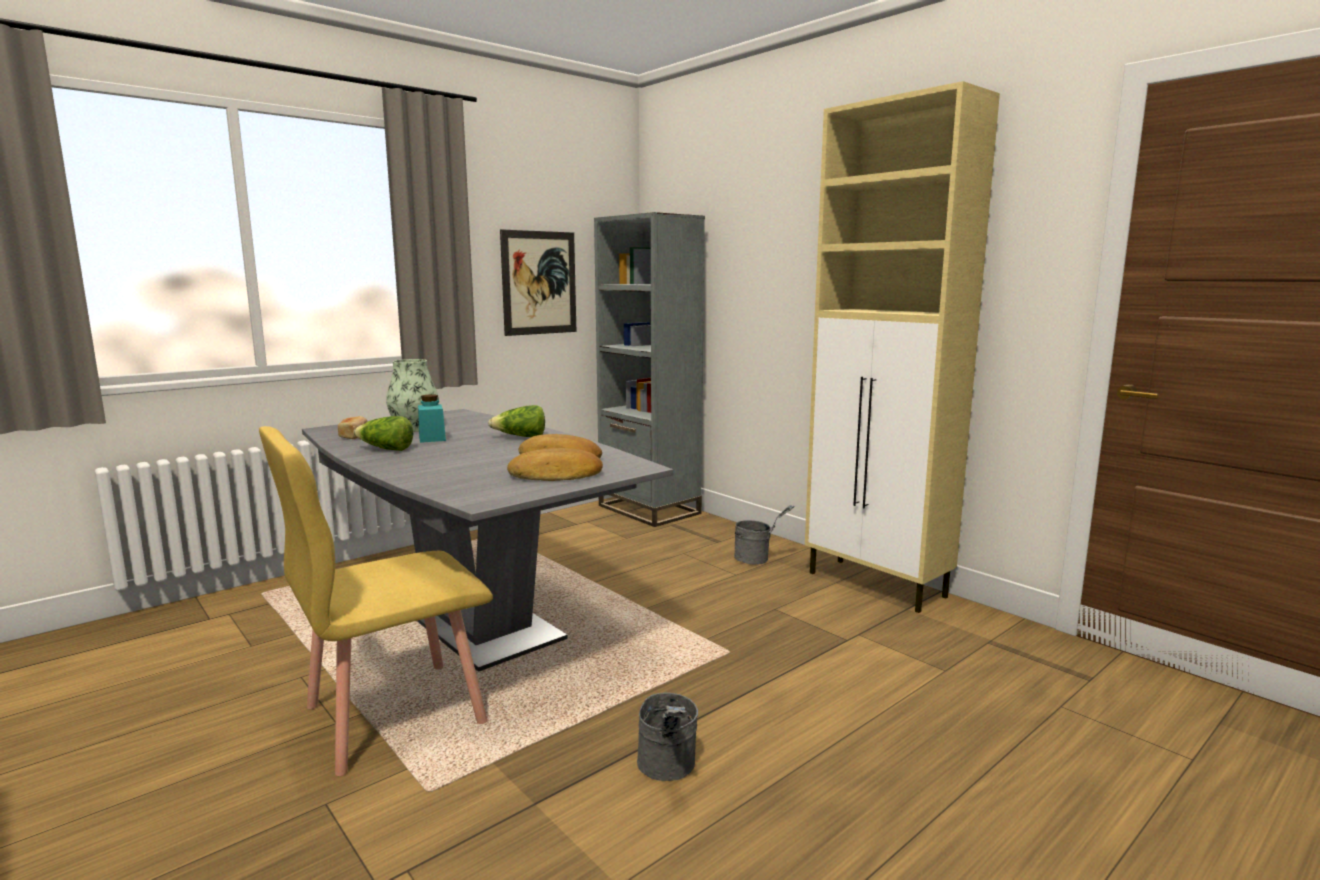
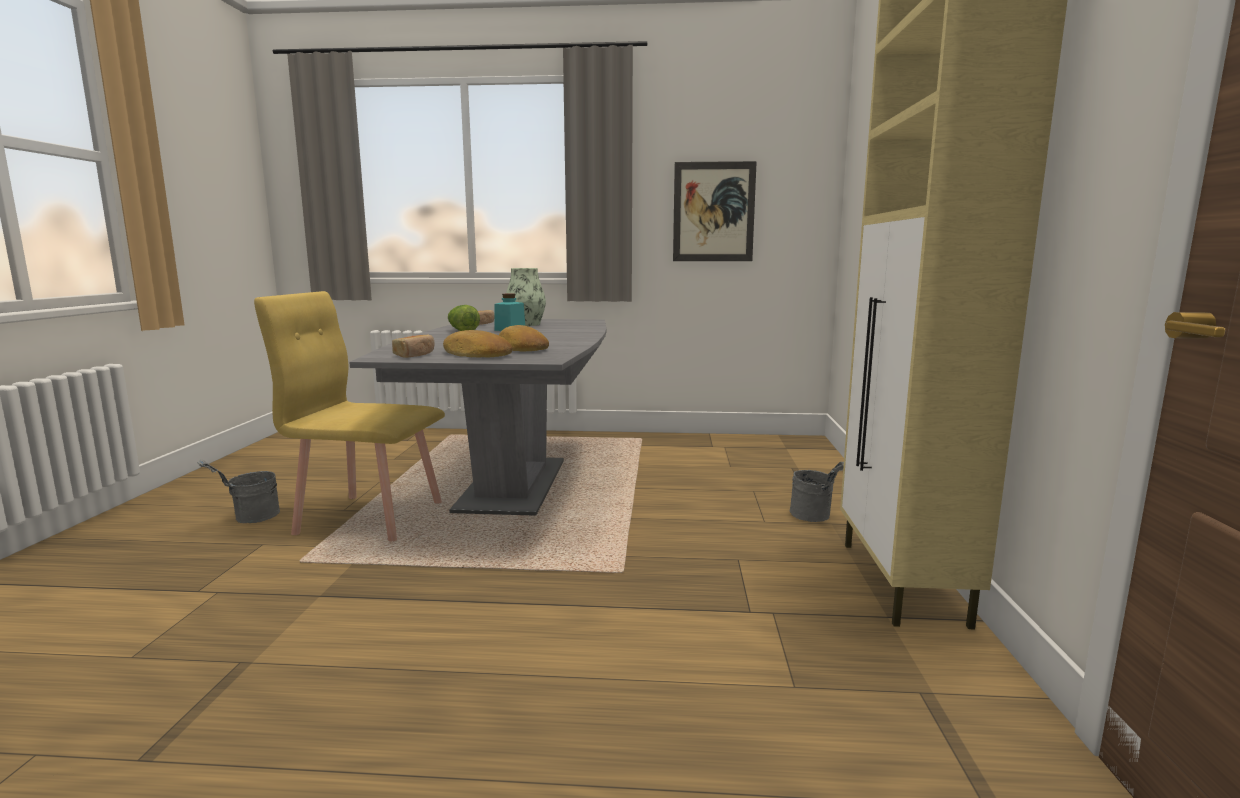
camera: 45 degrees right, 0 degrees up
(501, 489) = (415, 355): none -> bread
(521, 437) = (559, 335): lettuce -> none
(648, 510) = (797, 451): grey bookcase -> none
(668, 770) = (411, 621): grey bucket -> grey bucket (249, 518)

